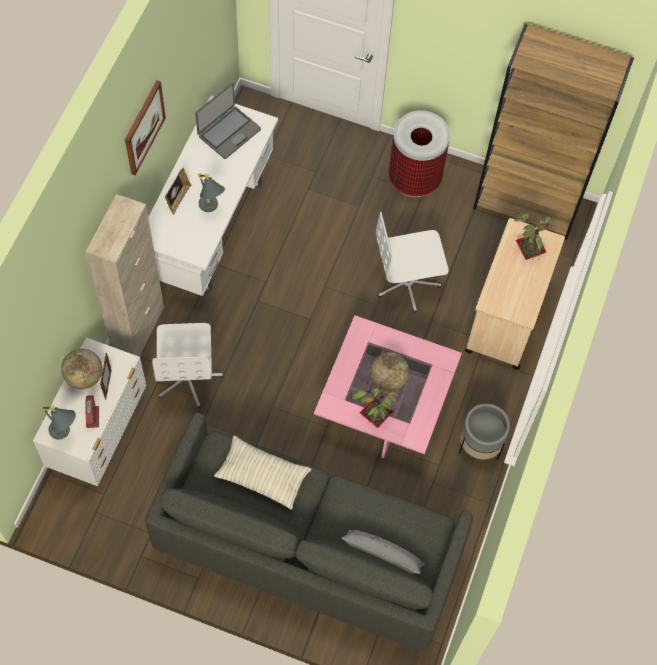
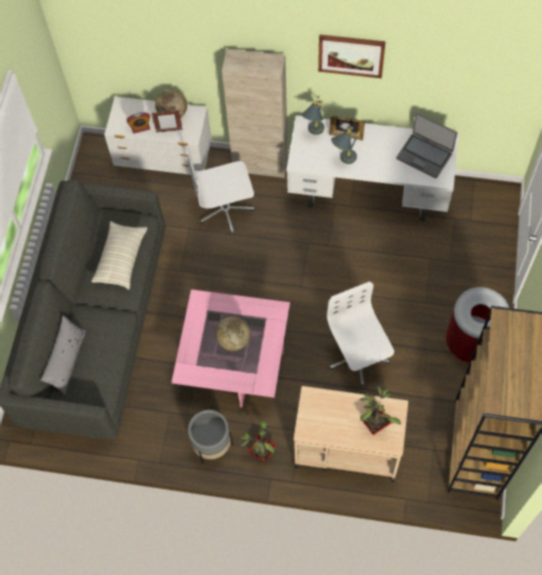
camera: 85 degrees right, 0 degrees up
(65, 434) = (123, 114): grey table lamp -> grey table lamp (313, 132)
(374, 418) = (195, 336): potted plant -> potted plant (261, 451)

